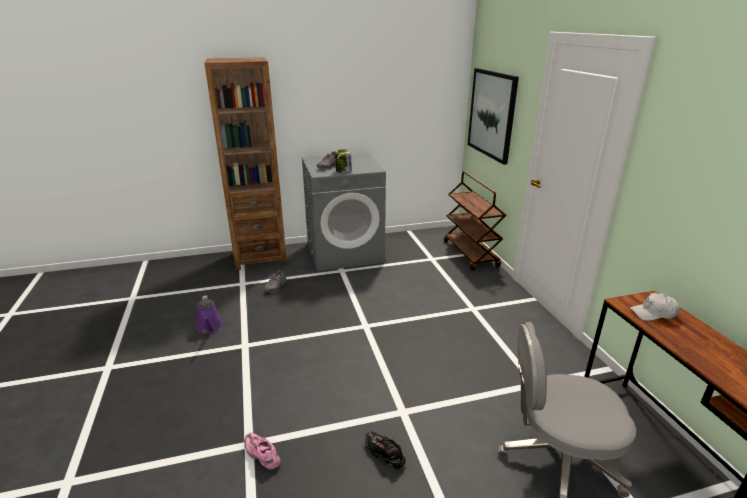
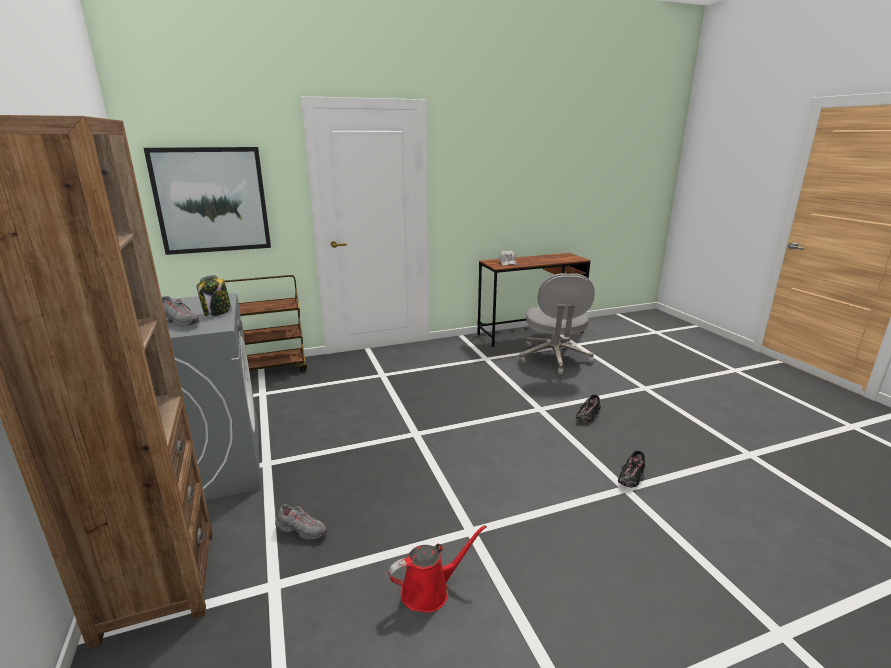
camera: 95 degrees left, 5 degrees down
(210, 327) = (430, 590): purple watering can -> red watering can
(262, 455) = (631, 477): pink shoe -> black shoe

